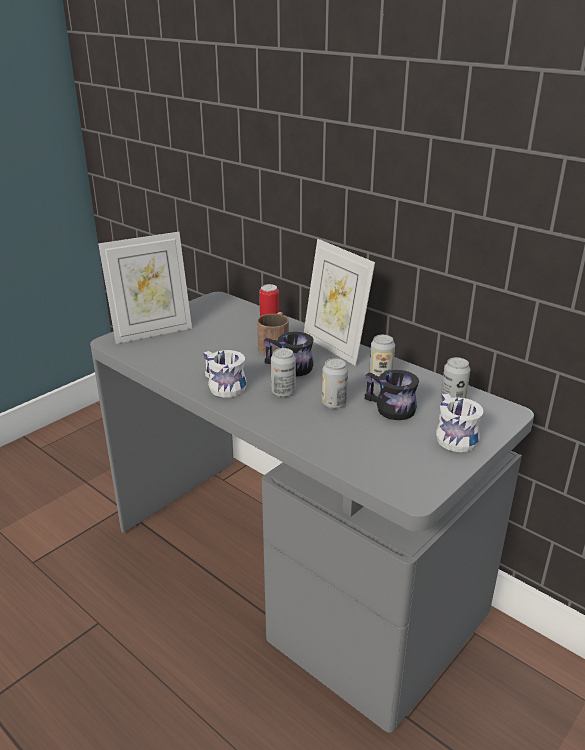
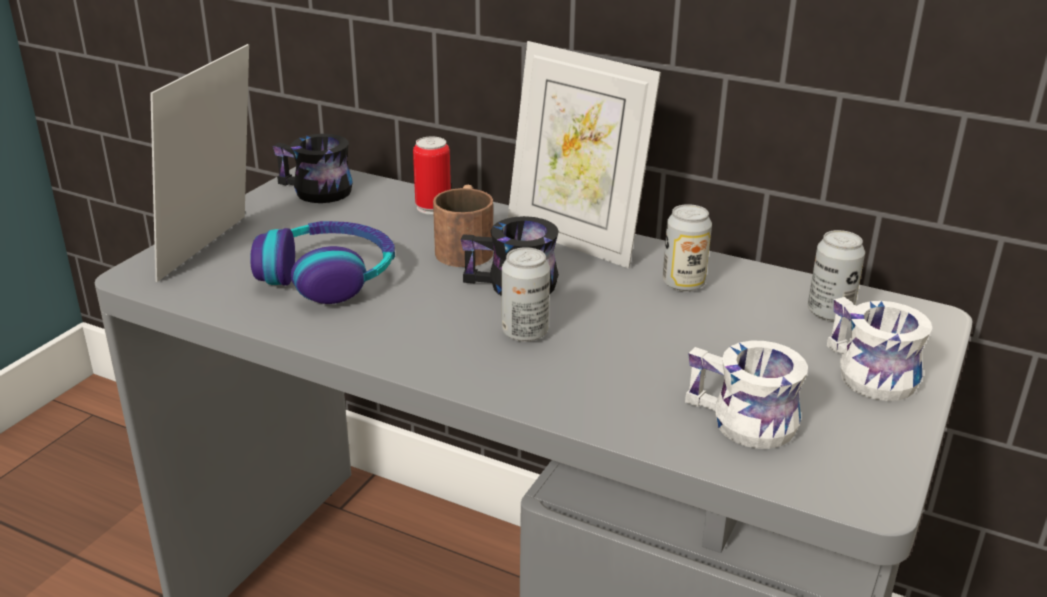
camera: 15 degrees left, 0 degrees up
(152, 332) = (216, 249): picture frame -> picture frame turned 150 degrees clockwise
(200, 352) = (328, 276): none -> headphones
(221, 387) = (402, 337): white mug -> white mug (740, 423)
(334, 403) = (628, 342): can -> none
(389, 409) = (730, 339): black mug -> black mug (313, 192)

